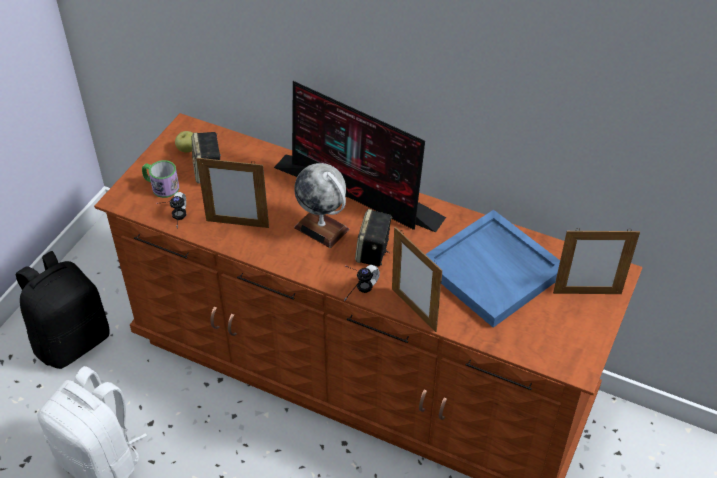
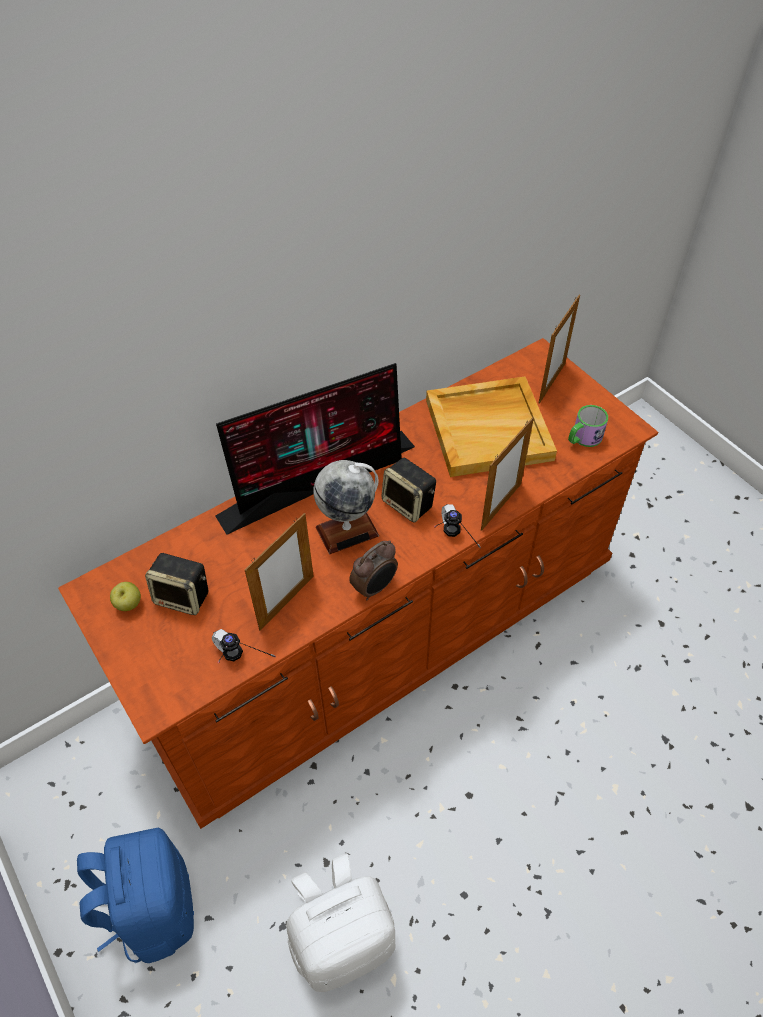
camera: 60 degrees left, 5 degrees up
(72, 341) = (154, 908): black backpack -> blue backpack
(161, 186) = (169, 655): mug -> mug (583, 438)
(281, 265) = (375, 587): none -> alarm clock
(414, 310) = (501, 506): picture frame -> picture frame turned 45 degrees counterclockwise
(494, 270) = (489, 429): blue tray -> beige tray

